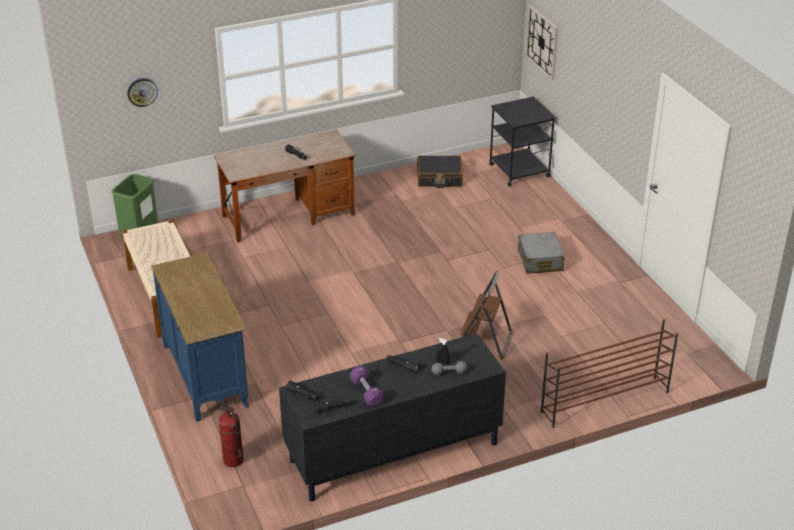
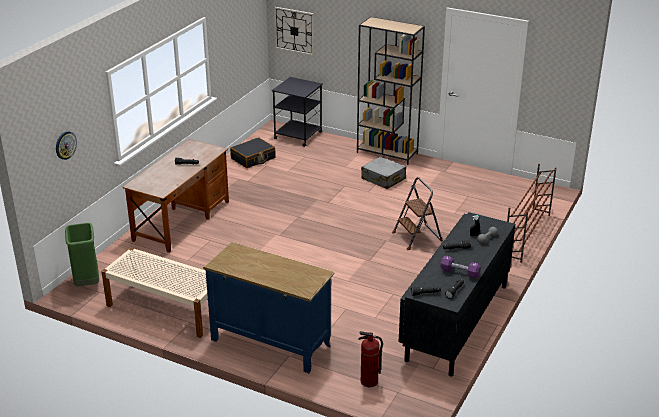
camera: 40 degrees left, 5 degrees down
(587, 232) = (387, 153): none -> bookcase

